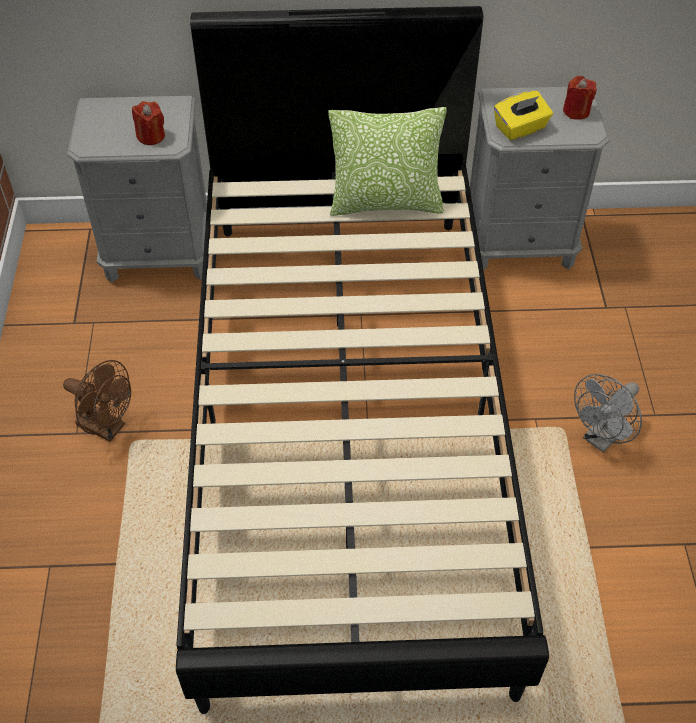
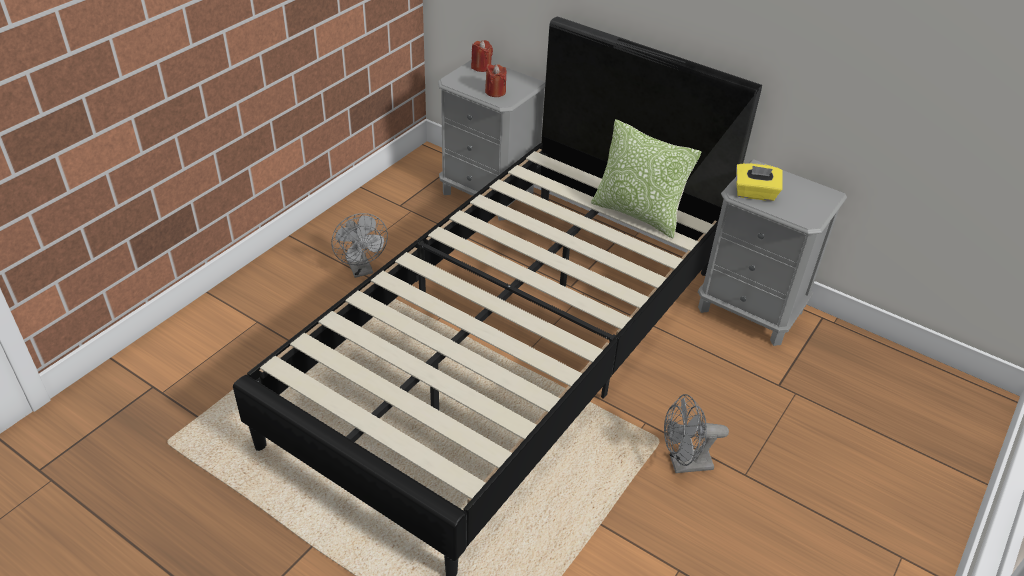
camera: 35 degrees right, 10 degrees down
(107, 427) = (361, 269): brown fan -> grey fan
(576, 111) = (813, 202): red candle -> red candle (481, 67)

